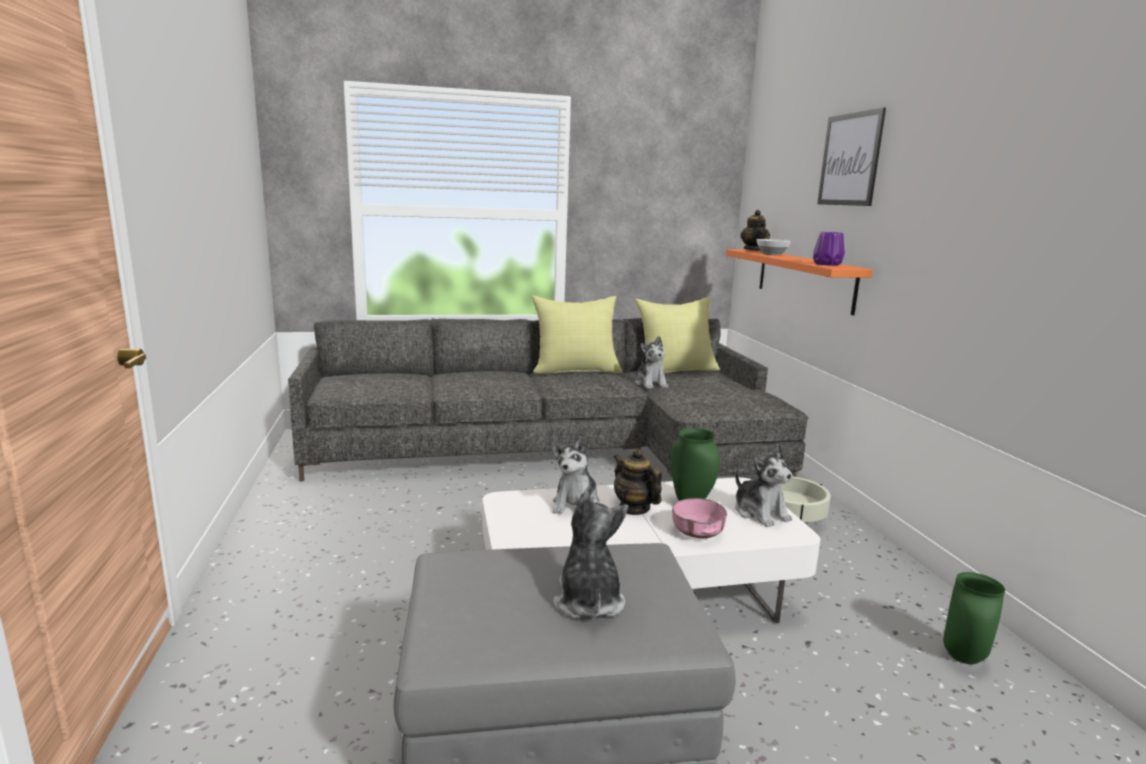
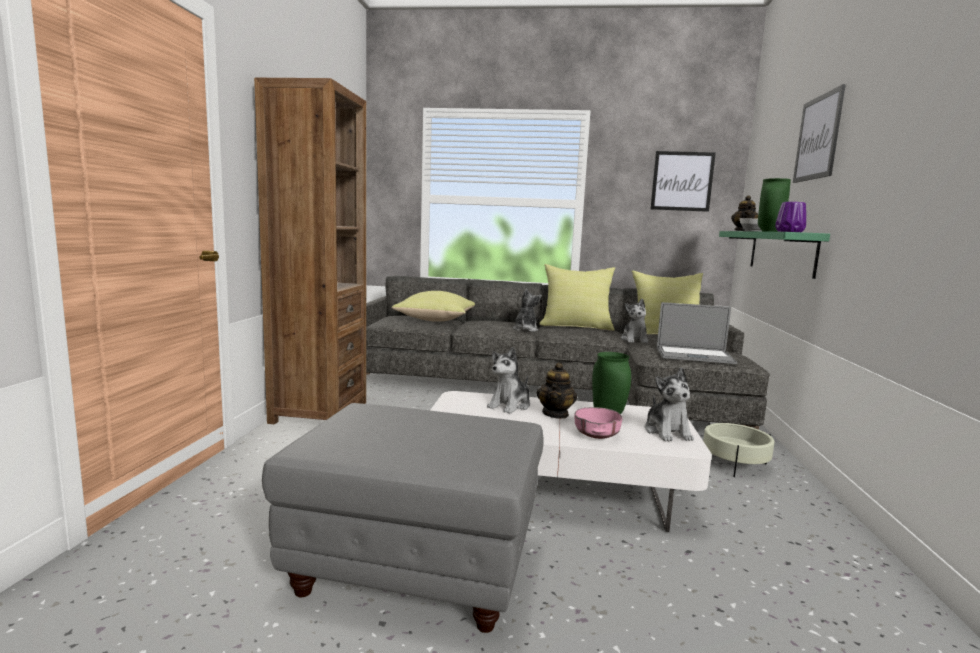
camera: 20 degrees right, 5 degrees down
(277, 536) = (319, 412): none -> brown bookcase
(402, 379) = (437, 320): none -> yellow pillow
(588, 601) = (436, 441): plush toy -> plush toy (525, 329)
(634, 508) = (555, 414): teapot -> teapot turned 150 degrees counterclockwise
(677, 187) = (682, 181): none -> picture
(729, 402) = (694, 356): none -> laptop
(804, 279) = (781, 252): orange shelf -> green shelf
(965, 658) = (855, 599): green vase -> green vase (770, 231)

